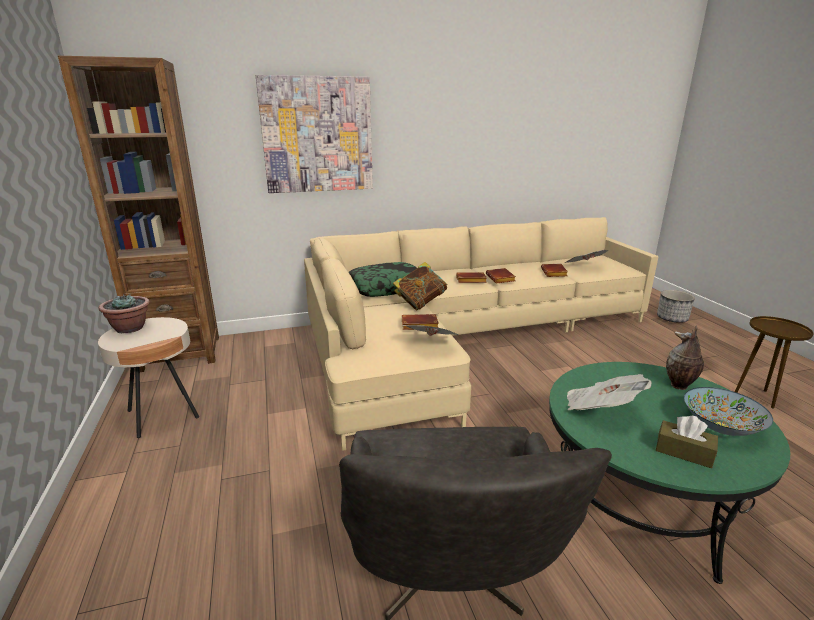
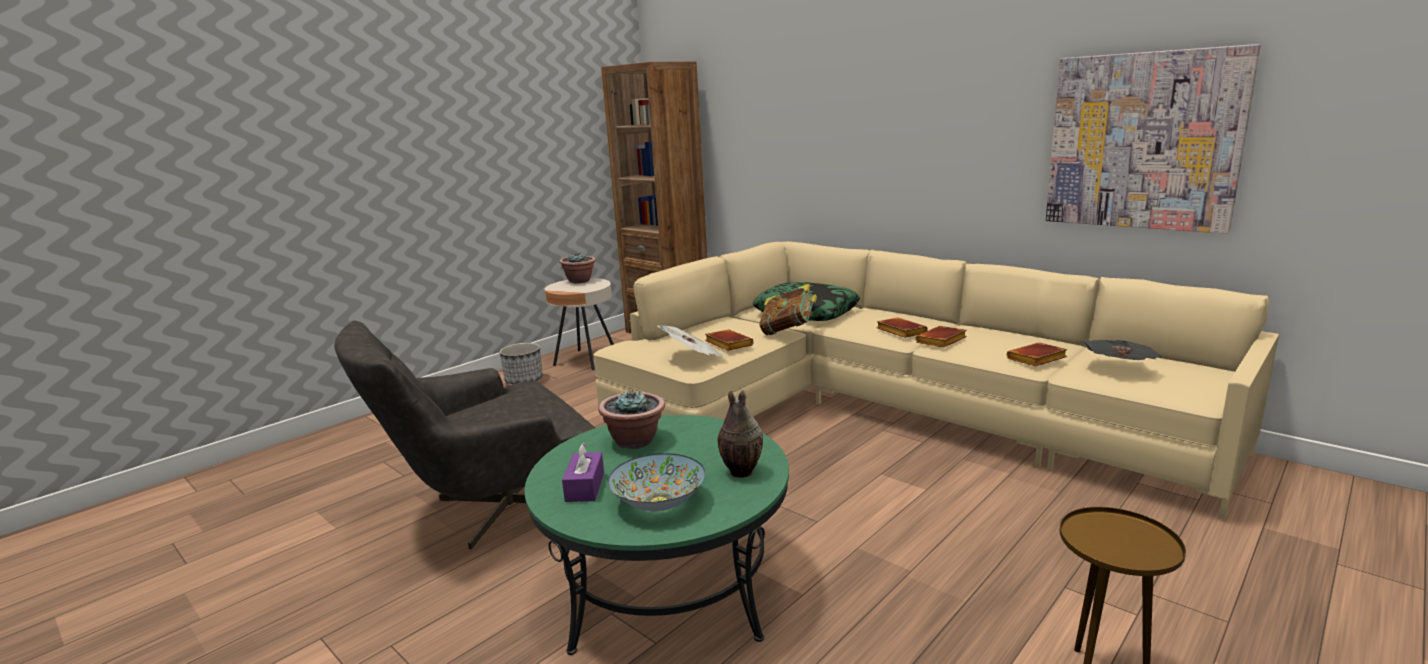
camera: 60 degrees right, 5 degrees down
(317, 135) = (804, 126): picture -> picture (1143, 141)
(600, 409) = (634, 441): newspaper -> potted plant
(672, 318) = (1320, 550): planter -> planter (524, 380)
(684, 452) = (585, 487): brown tissue box -> purple tissue box

